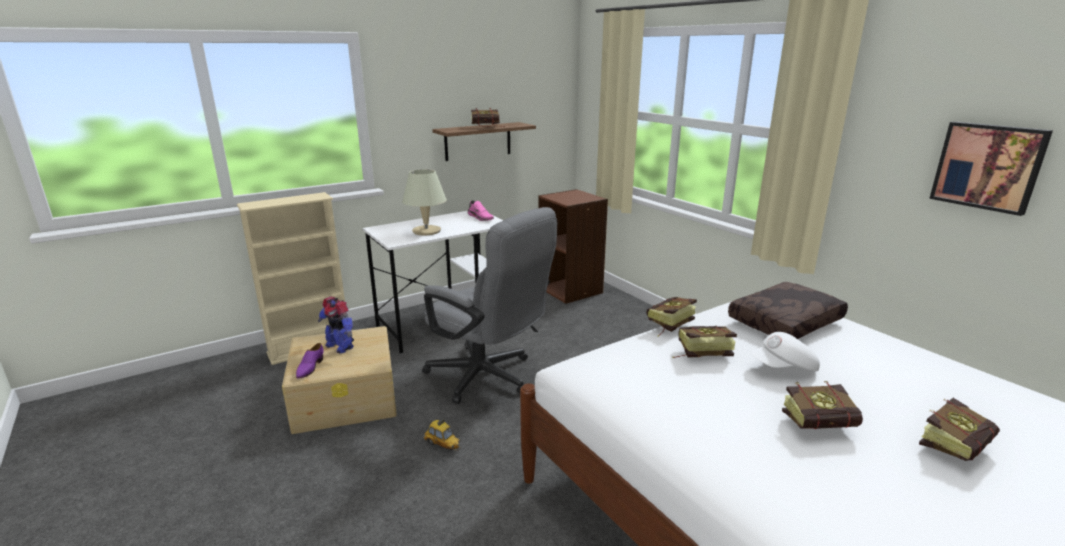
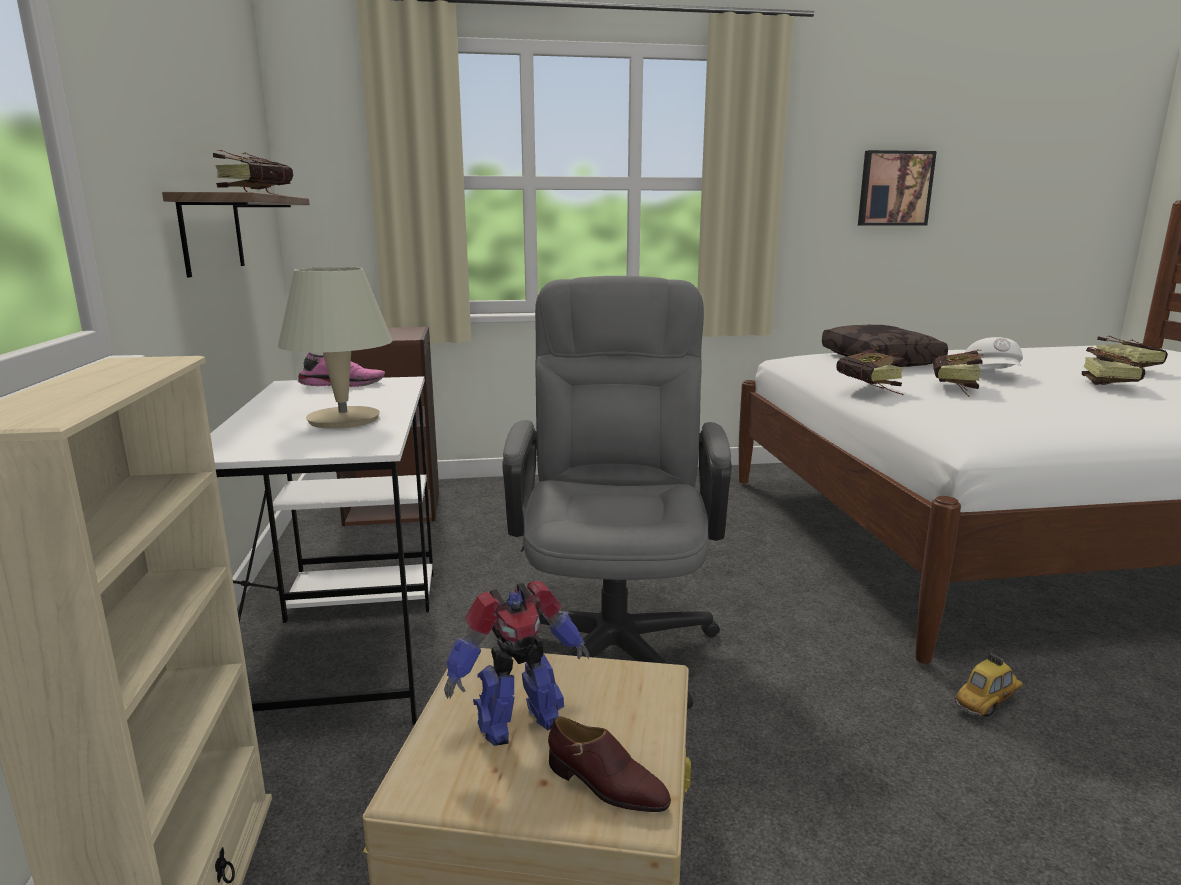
camera: 65 degrees left, 5 degrees down
(310, 368) = (606, 785): purple shoe -> brown shoe
(442, 445) = (805, 726): toy car -> toy car (987, 704)
(488, 378) = (615, 636): grey office chair -> grey office chair turned 60 degrees counterclockwise

